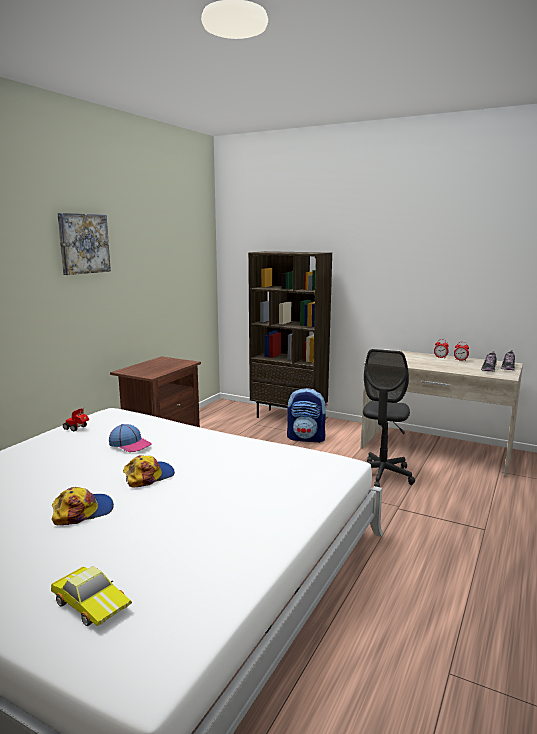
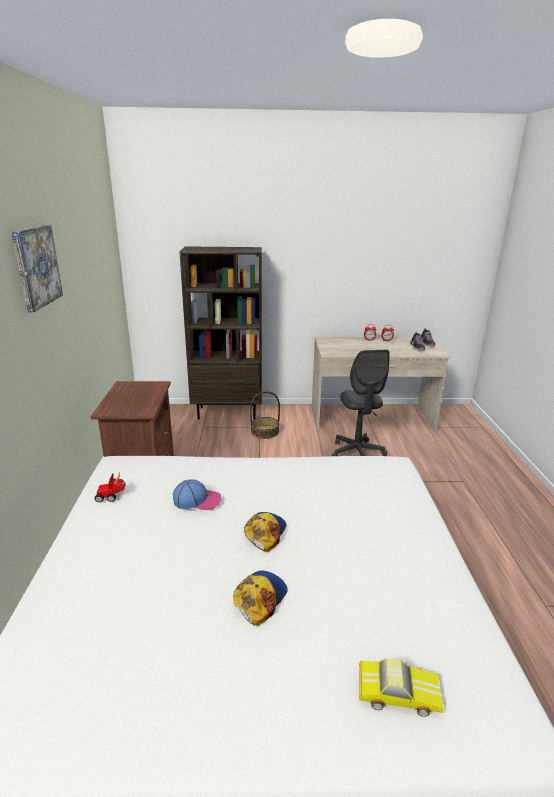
camera: 30 degrees left, 10 degrees up
(306, 438) = (265, 432): backpack -> basket

